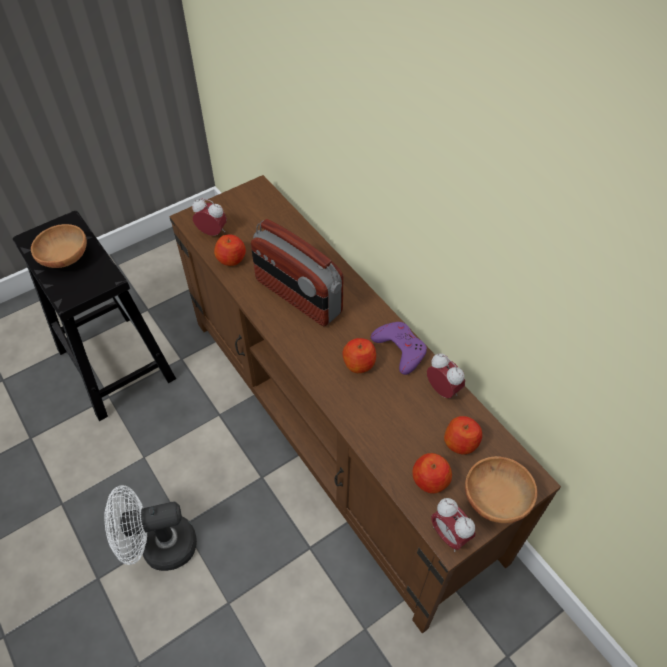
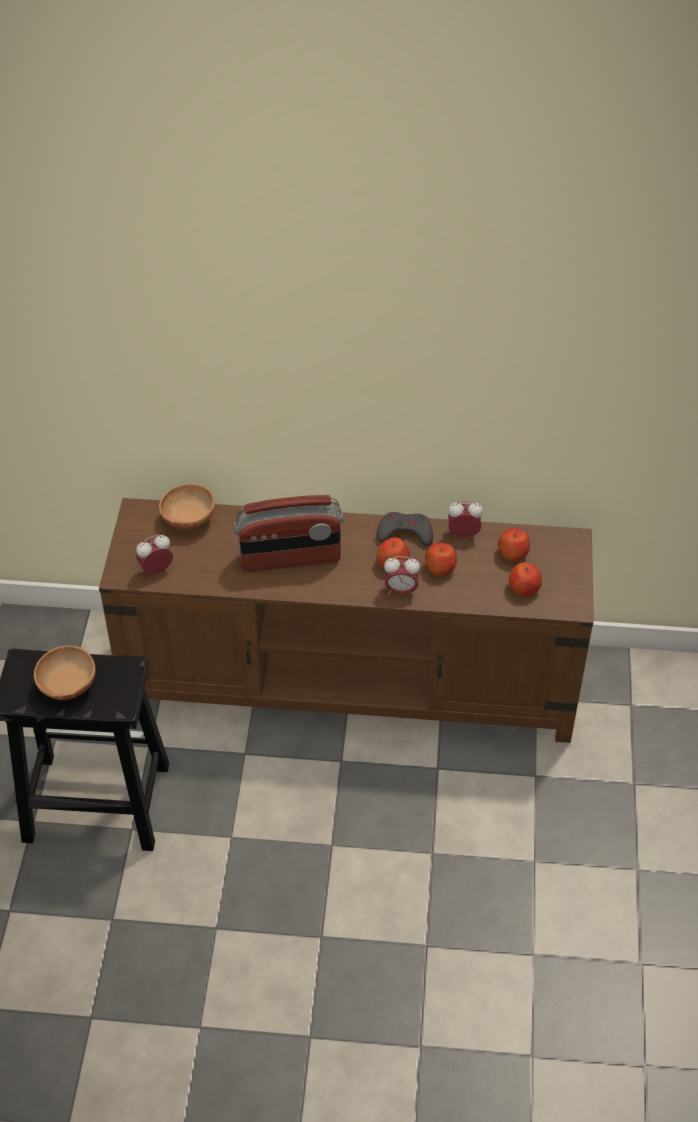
camera: 50 degrees left, 5 degrees down
(159, 547) = (335, 874): white fan -> none
(231, 259) = (202, 575): apple -> apple (440, 568)
(400, 349) = (405, 533): purple game controller -> grey game controller
(449, 535) = (571, 605): alarm clock -> alarm clock (401, 591)
(495, 498) = (568, 565): brown bowl -> brown bowl (187, 519)

